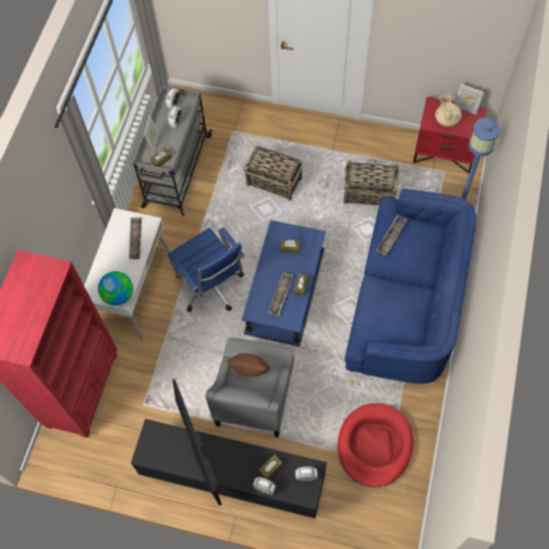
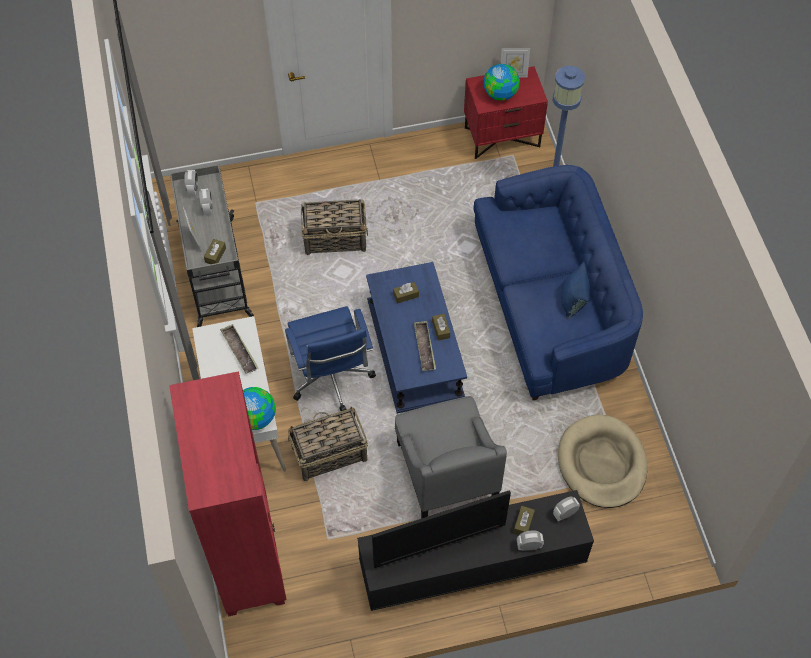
camera: 30 degrees left, 5 degrees down
(199, 453) = (438, 545): television -> television turned 120 degrees clockwise
(212, 288) = (332, 381): blue office chair -> blue office chair turned 45 degrees clockwise
(249, 369) = (439, 437): brown pillow -> none
(368, 193) = (446, 209): basket -> basket (328, 454)
(374, 445) = (601, 463): red dog bed -> beige dog bed
(391, 236) = (510, 236): tray -> none
(411, 310) = (573, 301): none -> blue pillow
(446, 119) = (500, 93): beige teapot -> globe

